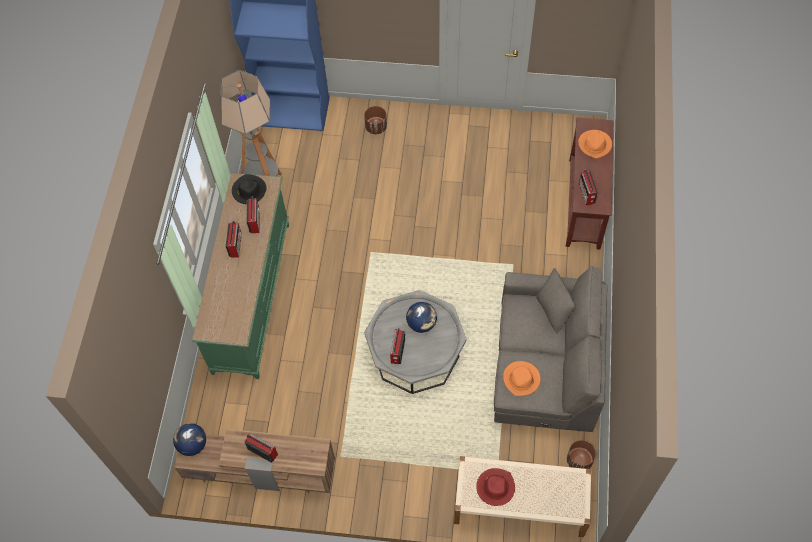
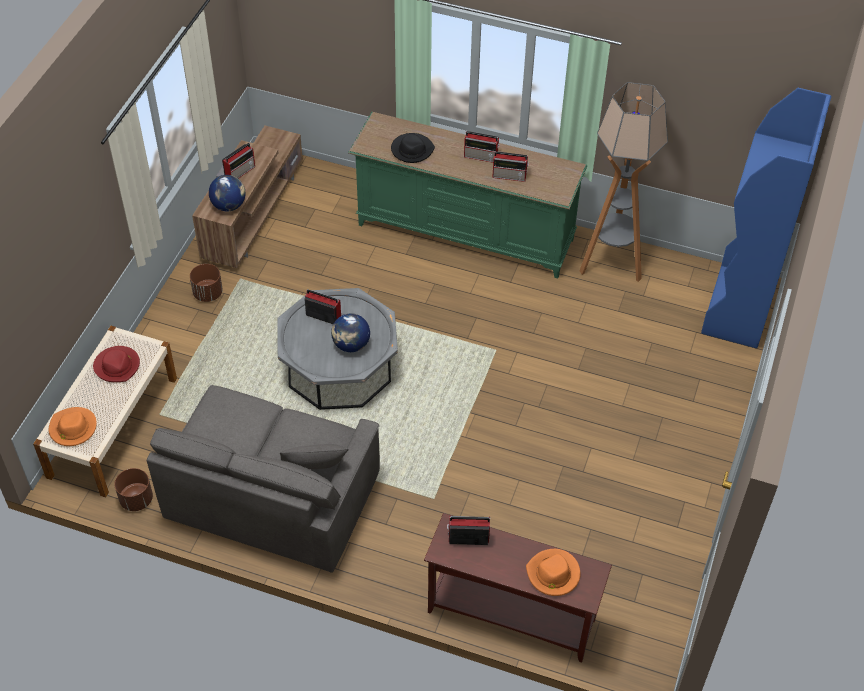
camera: 100 degrees right, 10 degrees down
(192, 444) = (283, 139): globe -> globe (229, 205)
(249, 190) = (555, 176): black hat -> black hat (412, 150)
(376, 127) = (698, 392): brown planter -> brown planter (208, 293)
(521, 379) = (230, 412): orange hat -> orange hat (73, 428)

